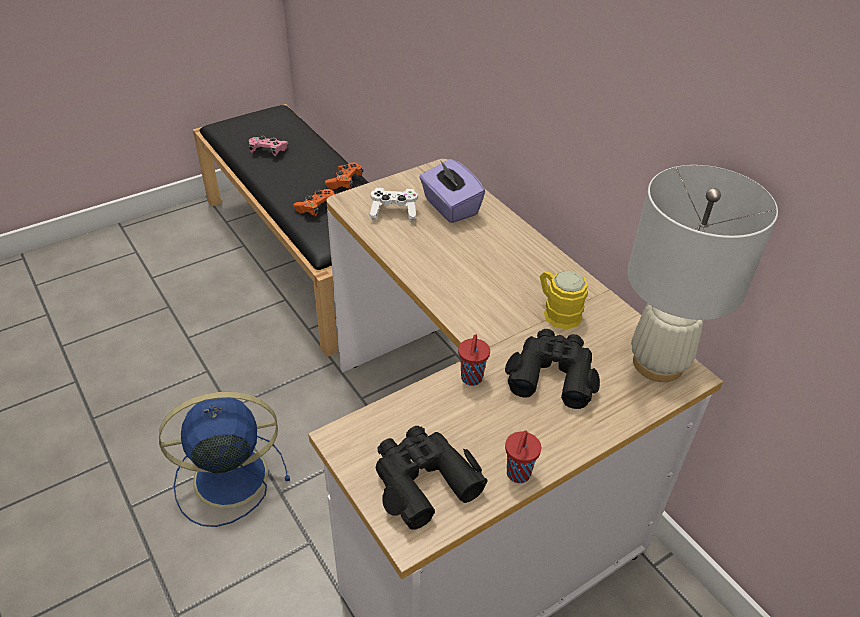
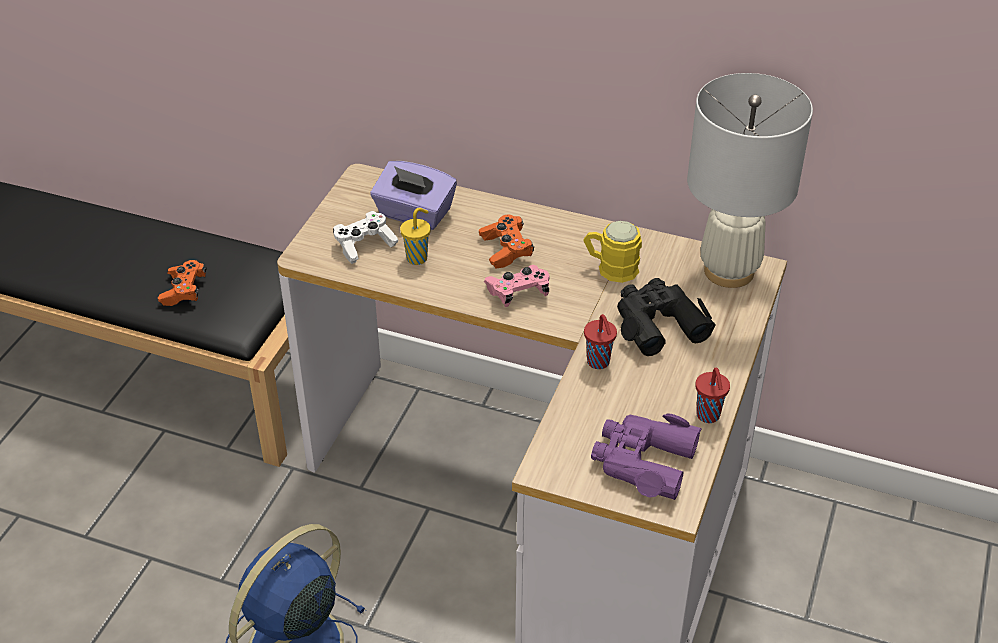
camera: 35 degrees left, 0 degrees up
(268, 151) = (45, 249): pink game controller -> pink game controller (518, 293)
(344, 182) = (185, 245): orange game controller -> orange game controller (506, 250)
(420, 237) = (418, 258): none -> yellow cup
(422, 480) = (643, 462): black binoculars -> purple binoculars

